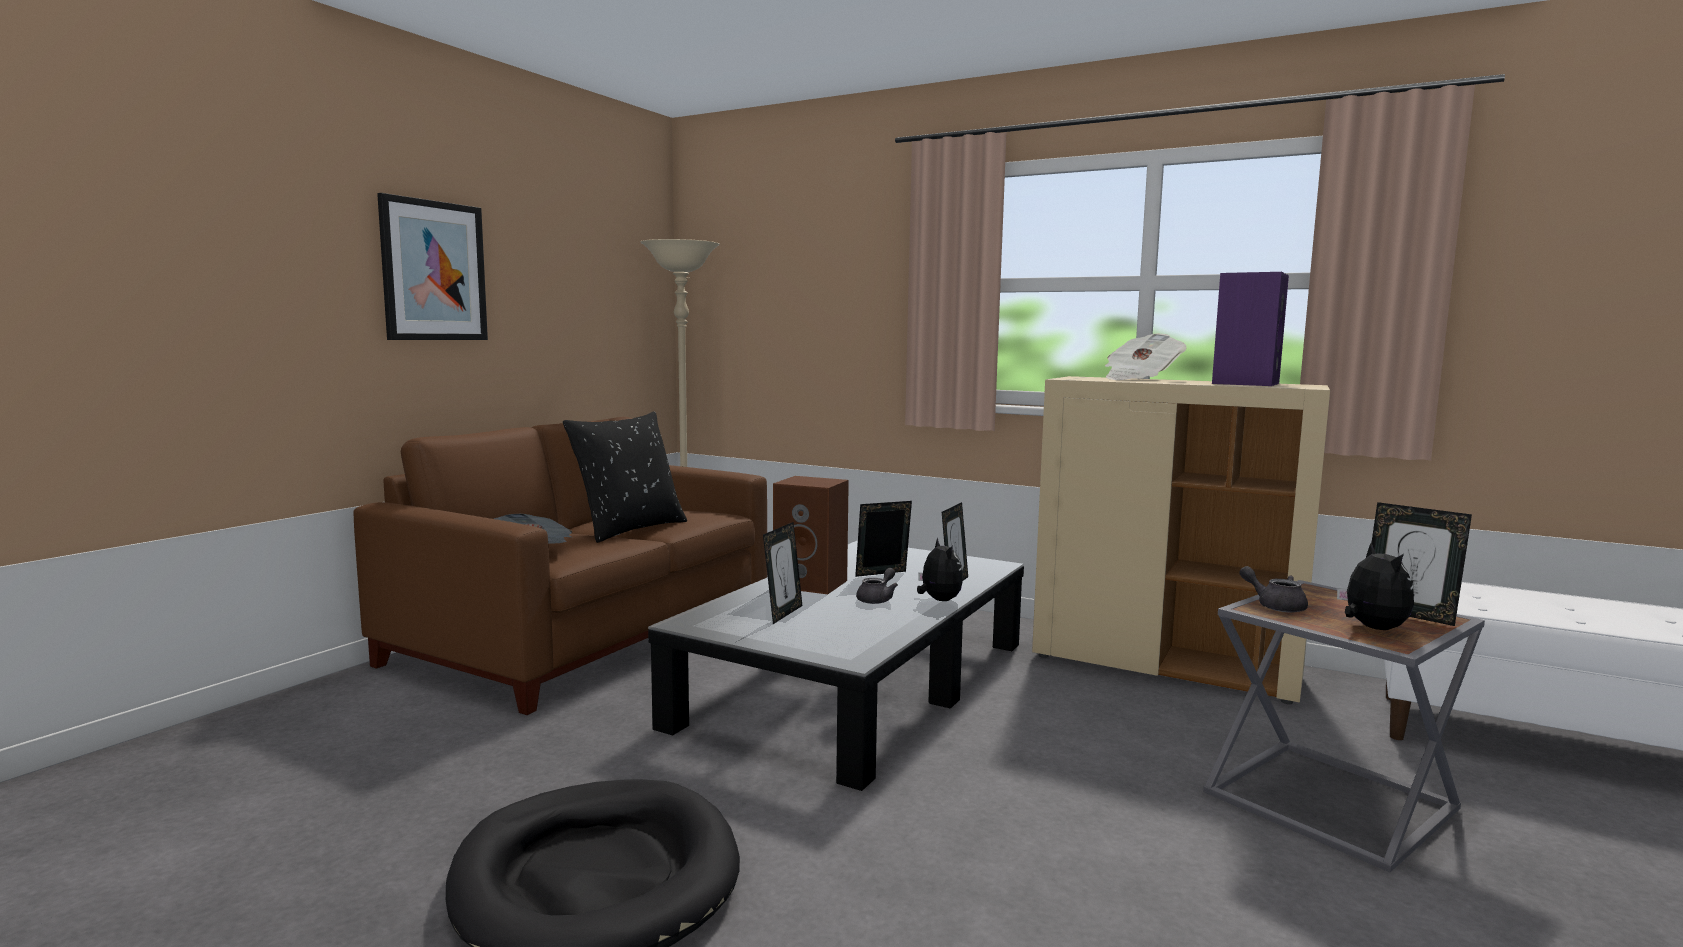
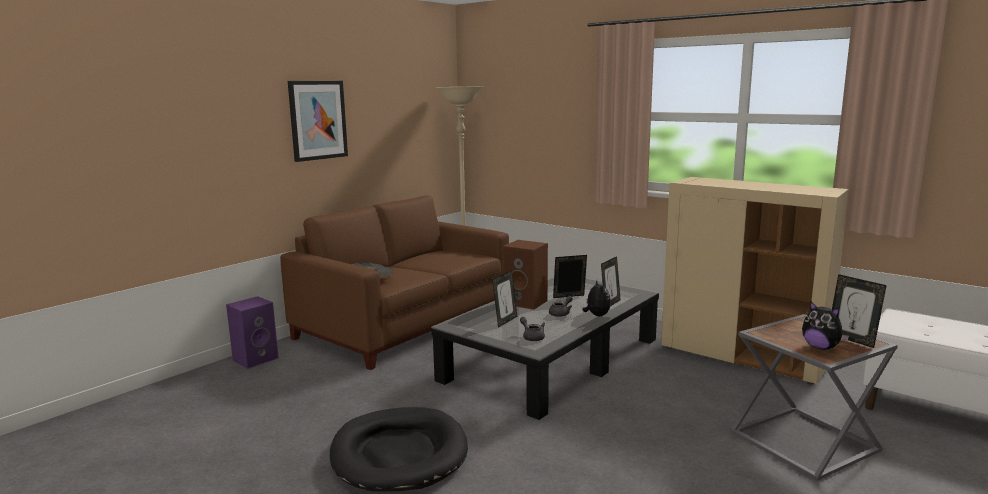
camera: 10 degrees right, 5 degrees up
(629, 529) = (426, 266): black pillow -> none
(1139, 379) = (731, 182): newspaper -> none
(1244, 383) = (792, 188): purple speaker -> purple speaker (256, 358)
(1275, 606) = (774, 331): grey teapot -> grey teapot (532, 337)
(1371, 628) = (821, 347): plush toy -> plush toy turned 135 degrees clockwise

